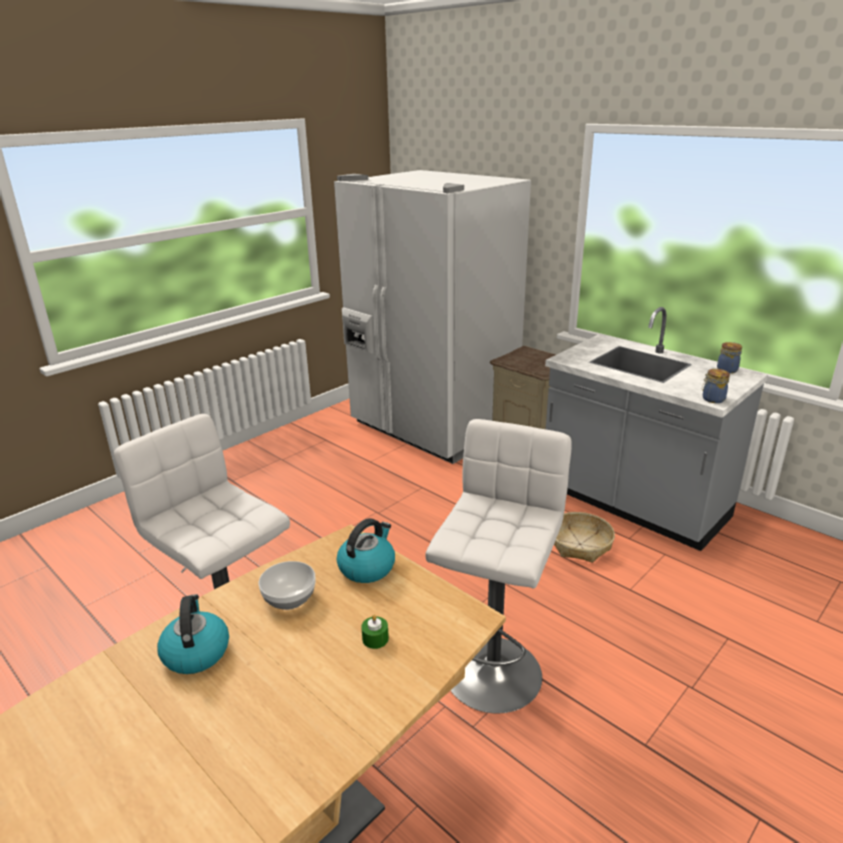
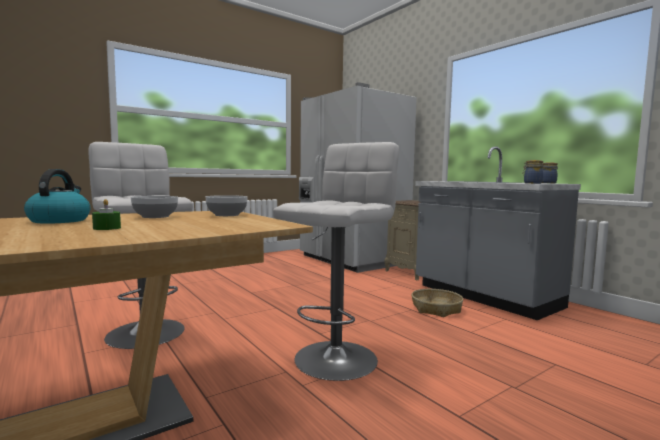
camera: 10 degrees right, 20 degrees down
(367, 567) = (226, 215): kettle -> bowl
(375, 639) = (197, 224): green candle -> green candle (107, 228)

